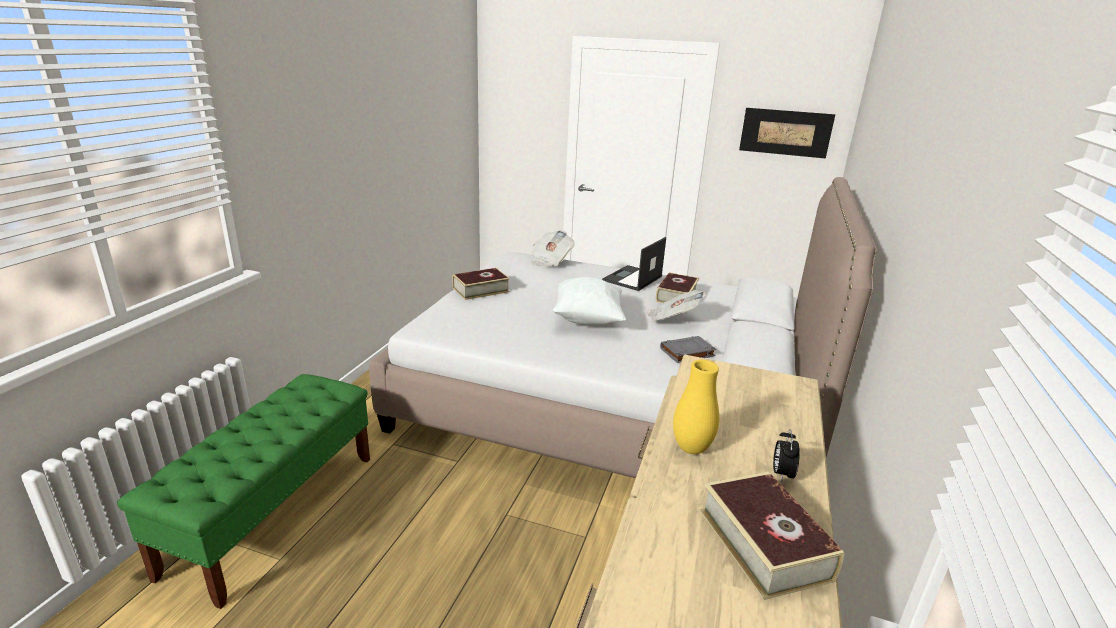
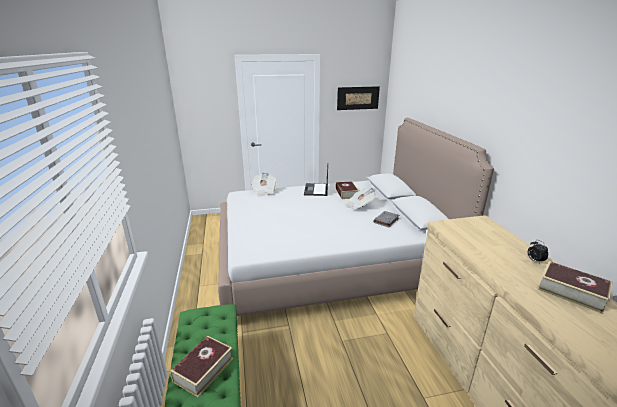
camera: 30 degrees left, 0 degrees up
(481, 290) = (248, 219): book -> book (203, 369)
(588, 319) = (323, 218): white pillow -> none
(691, 448) = (495, 264): yellow vase -> none

